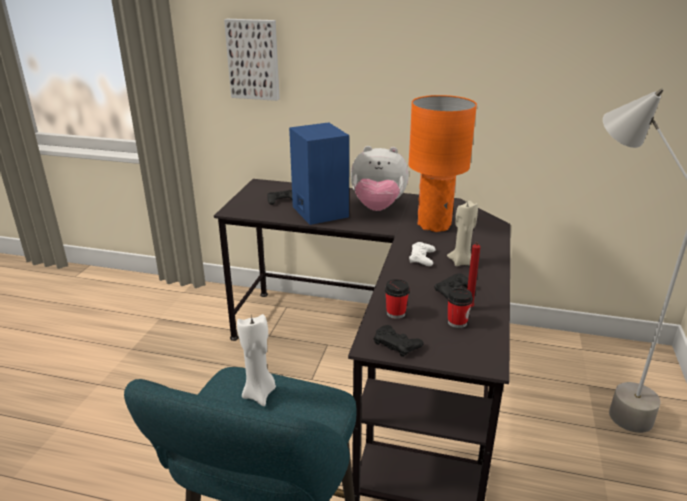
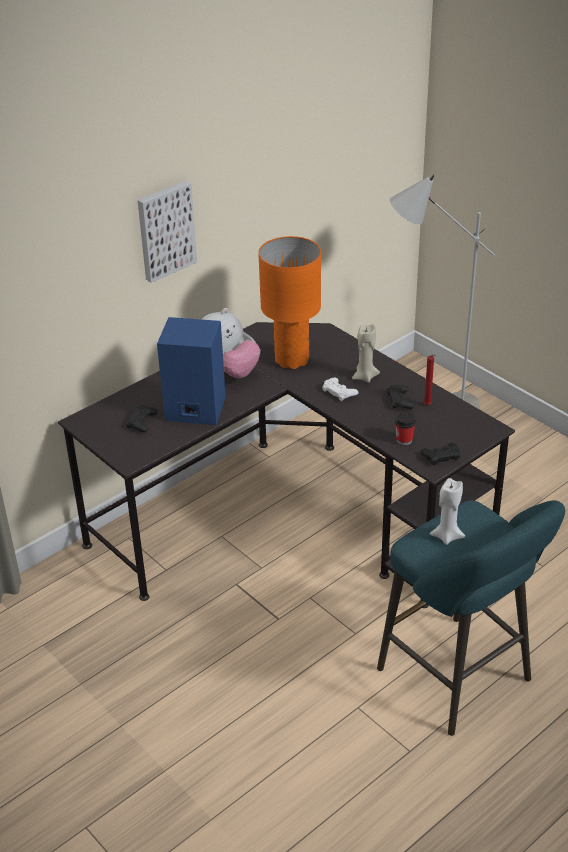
camera: 55 degrees left, 10 degrees up
(254, 59) = (40, 289): picture -> picture (165, 230)
(457, 322) = (439, 419): cup -> none

